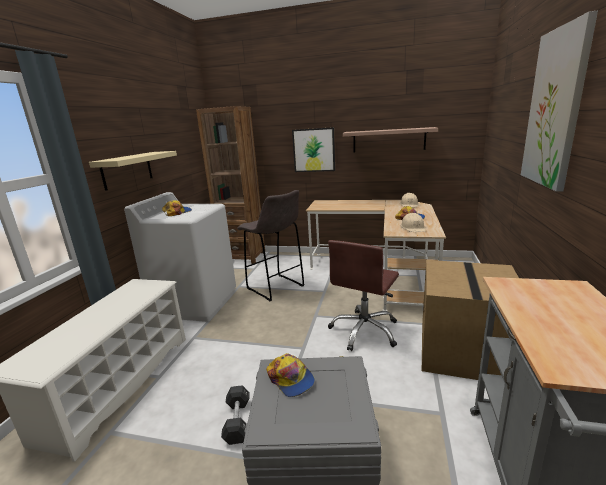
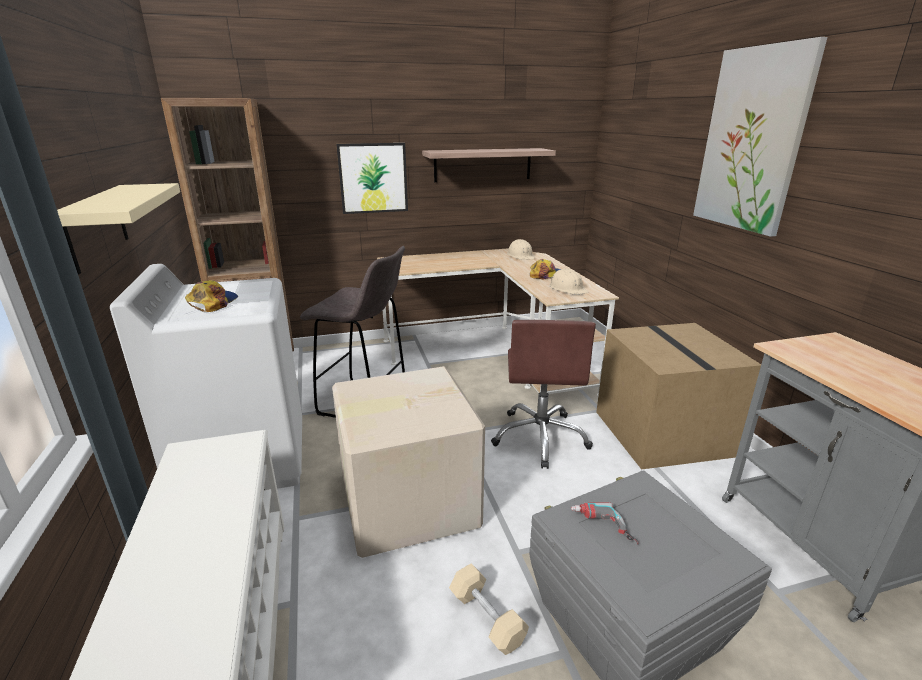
camera: 30 degrees left, 5 degrees up
(237, 421) = (487, 617): black dumbbell -> beige dumbbell
(251, 345) = (406, 501): none -> cardboard box
(291, 379) = (602, 528): cap -> power drill

